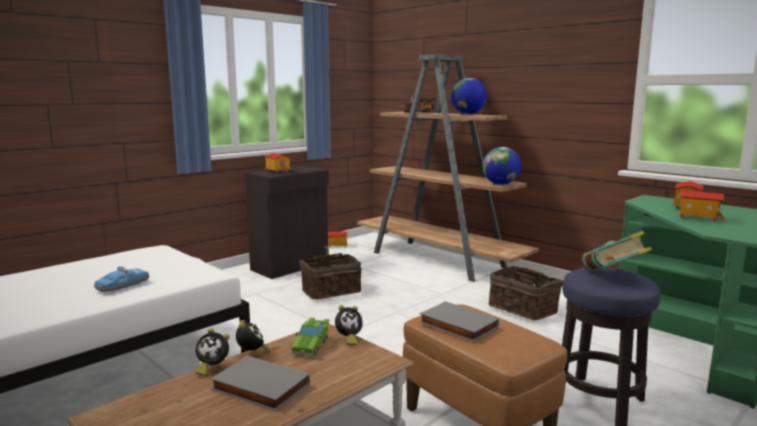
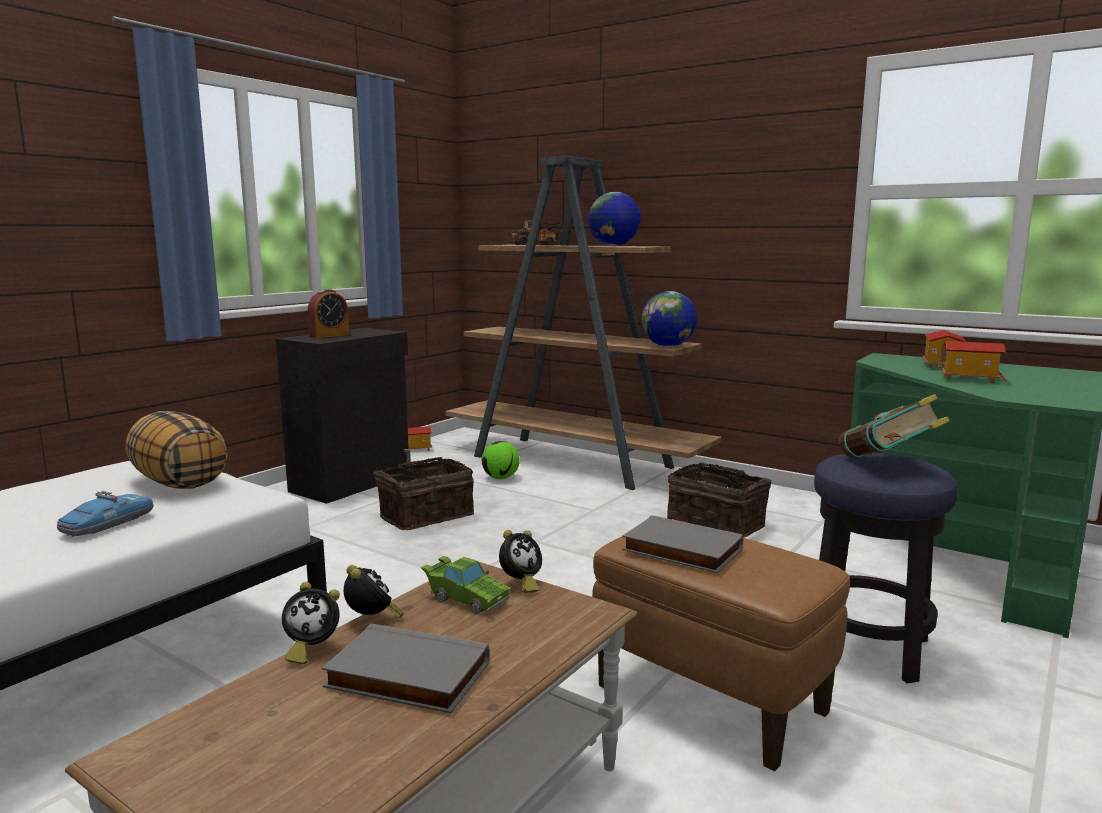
camera: 10 degrees left, 0 degrees up
(169, 263) = (178, 483): none -> pillow
(278, 171) = (329, 335): toy house -> alarm clock
(311, 345) = (465, 599): green toy car -> green toy car turned 60 degrees counterclockwise
(387, 268) = (501, 478): none -> football

